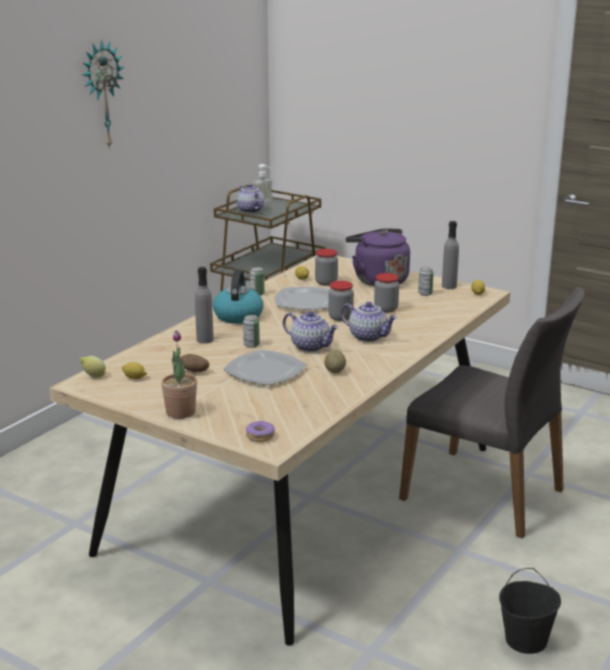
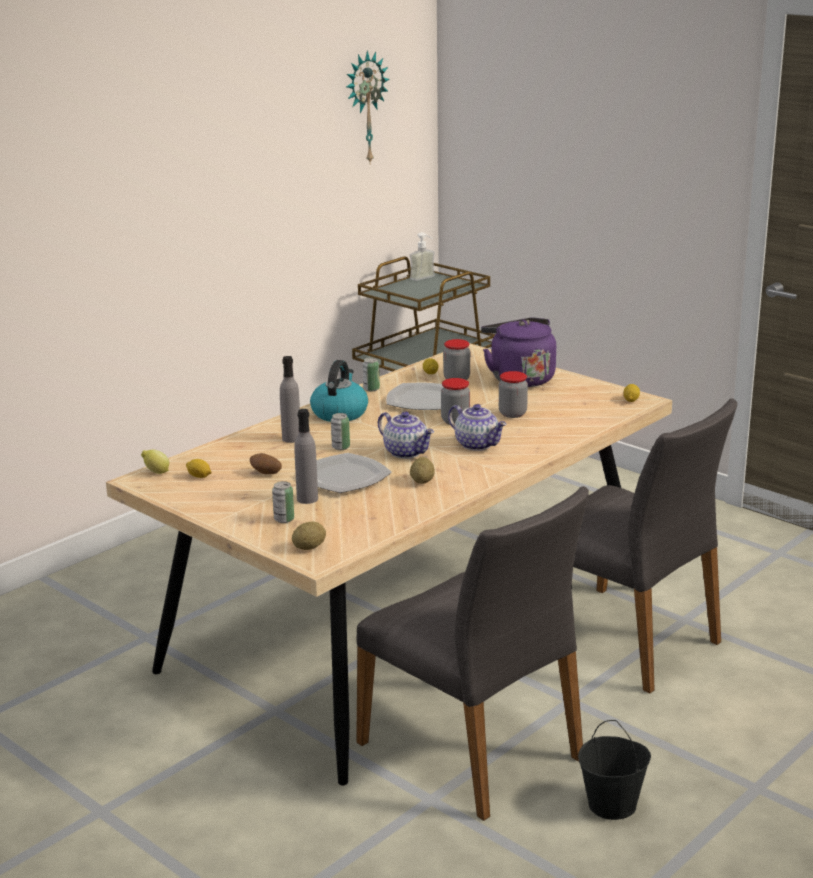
camera: 10 degrees right, 0 degrees up
(102, 95) = (216, 152): wall clock -> wall clock (365, 107)
(180, 412) = (234, 516): potted plant -> none
(249, 210) = (402, 288): teapot -> none
(260, 436) = (309, 547): donut -> potato
(393, 601) = (473, 749): none -> grey chair
(425, 294) = (567, 397): can -> can (284, 519)
(449, 286) = (600, 390): grey bottle -> grey bottle (307, 499)

